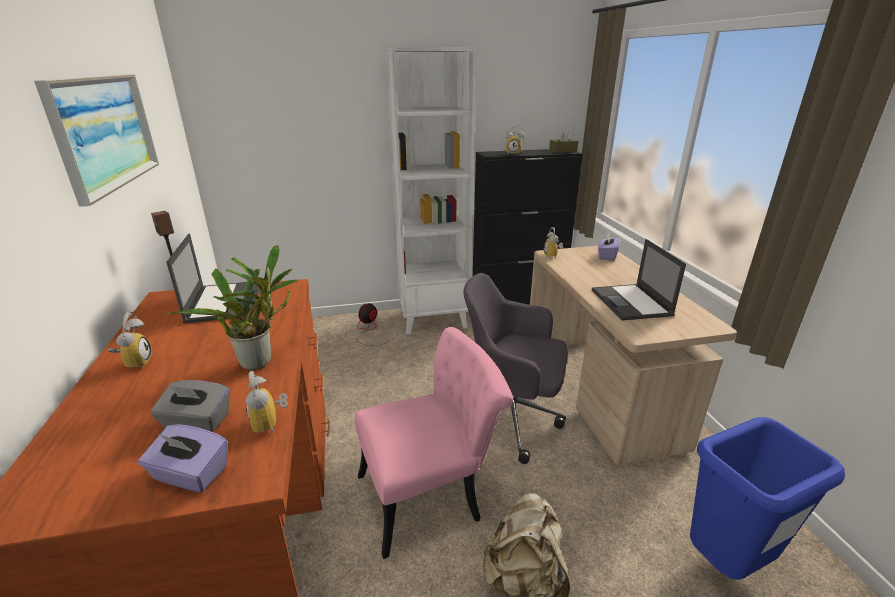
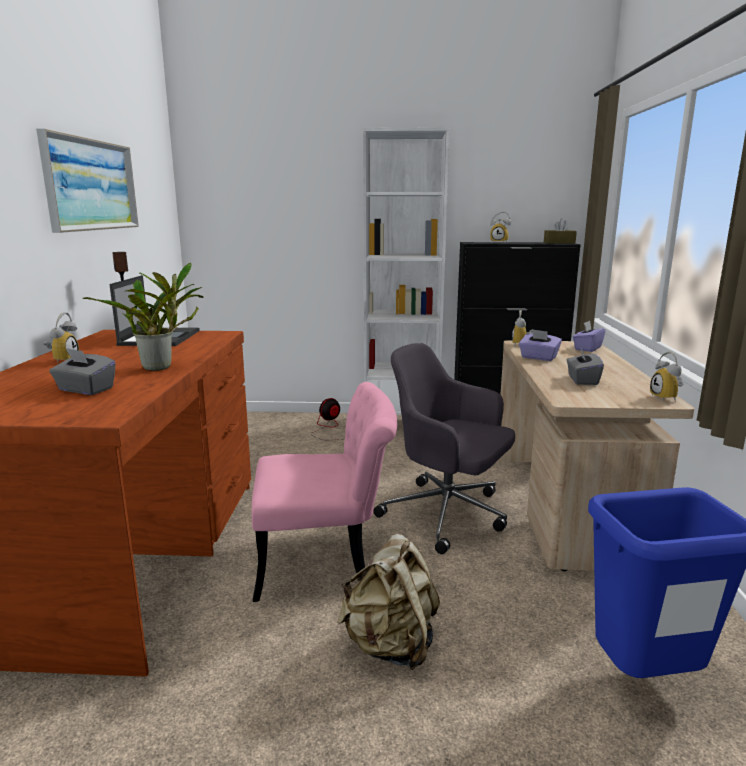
camera: 15 degrees right, 10 degrees down
(190, 475) = (60, 411): purple tissue box -> purple tissue box (538, 357)
(271, 424) = (141, 395): alarm clock -> alarm clock (667, 398)
(631, 303) = (582, 380): laptop -> grey tissue box

